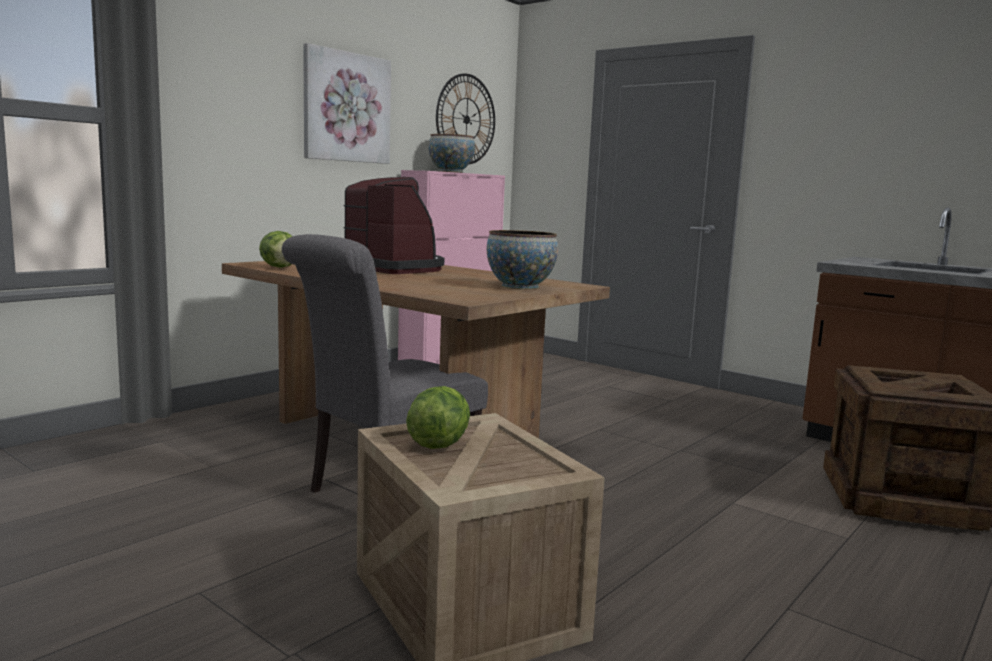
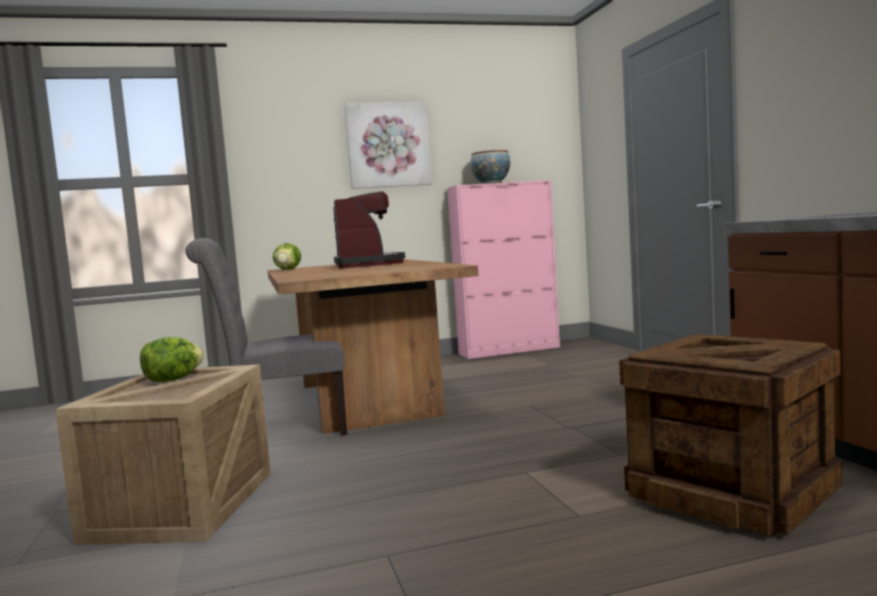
camera: 35 degrees right, 5 degrees down
(466, 119) = (518, 136): wall clock -> none
(520, 287) = (391, 270): bowl -> none

